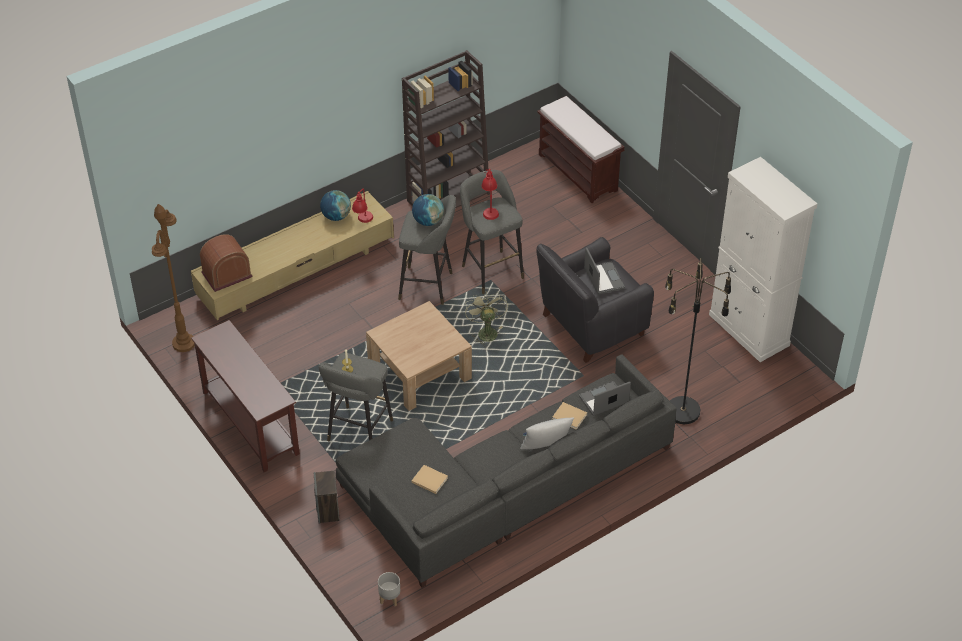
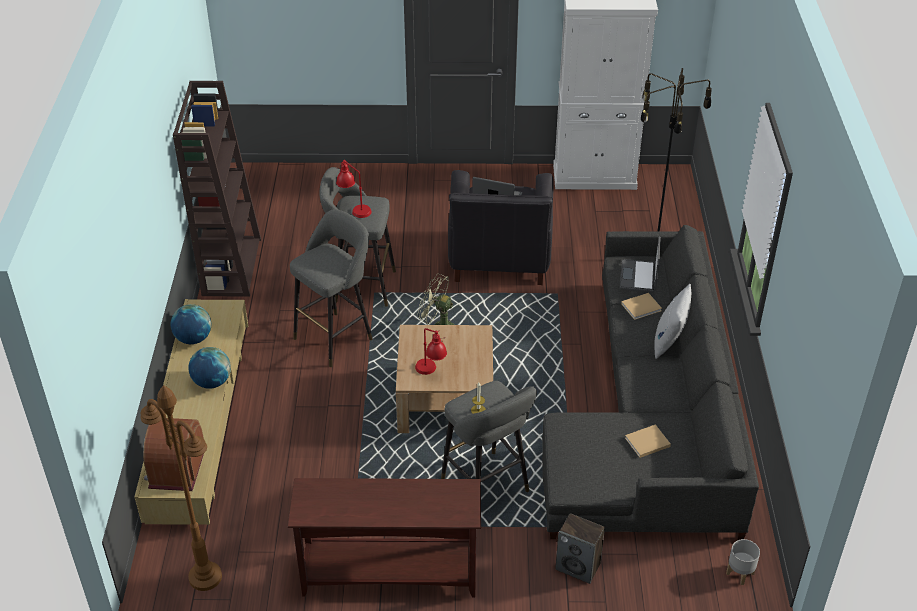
camera: 55 degrees left, 5 degrees down
(363, 222) = (225, 323): red table lamp -> red table lamp (431, 372)
(428, 221) = (323, 255): globe -> globe (212, 382)
(578, 172) = (301, 175): brown bench -> none

